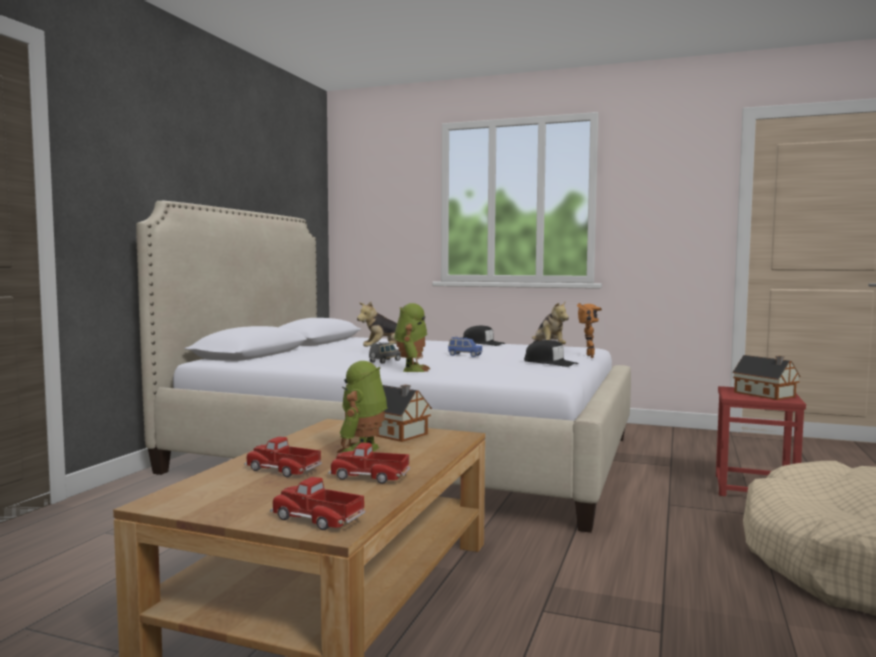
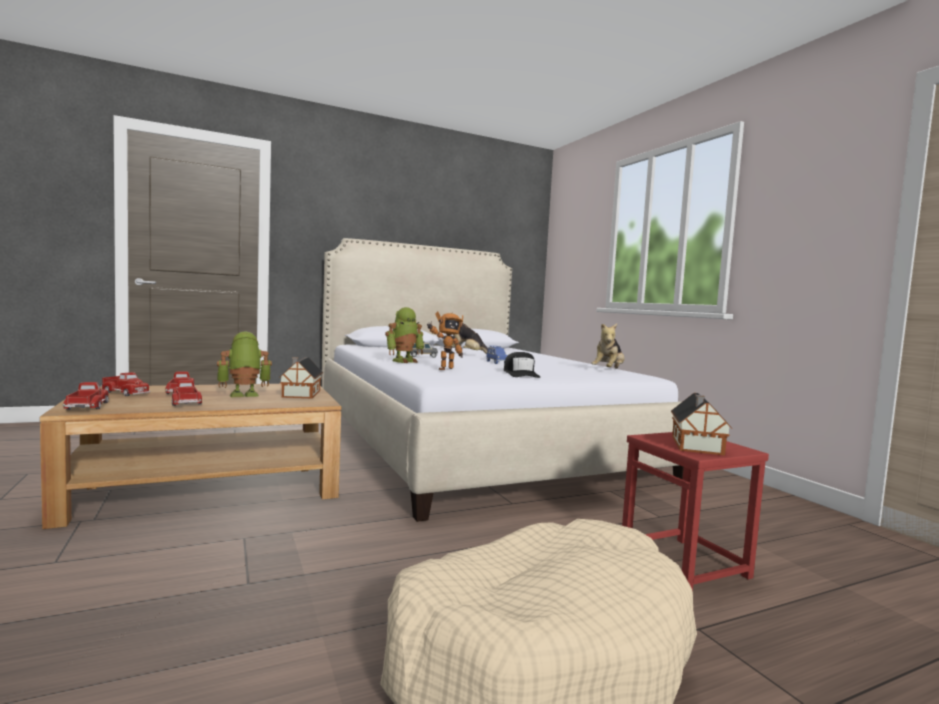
camera: 45 degrees right, 0 degrees up
(235, 493) = (126, 393): none -> toy truck
(483, 343) = (572, 362): black cap -> none
(587, 356) = (590, 377): toy robot -> toy robot (444, 369)

